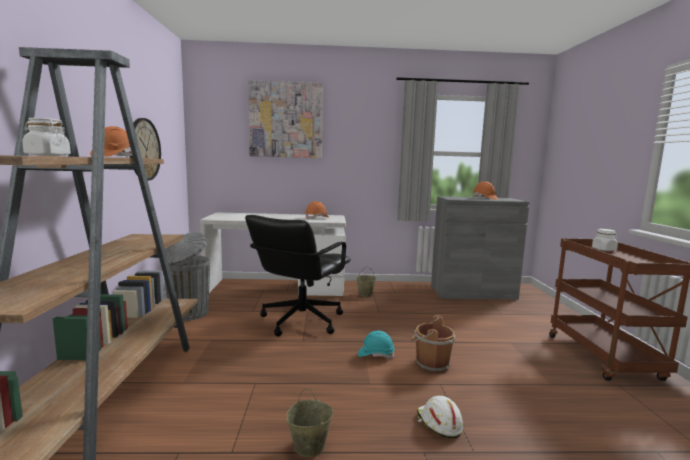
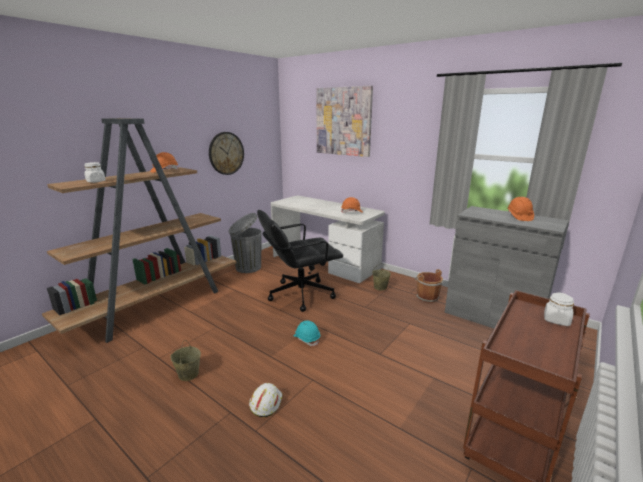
camera: 40 degrees right, 10 degrees up
(430, 364) = (332, 363): brown bucket -> brown bucket (426, 297)

